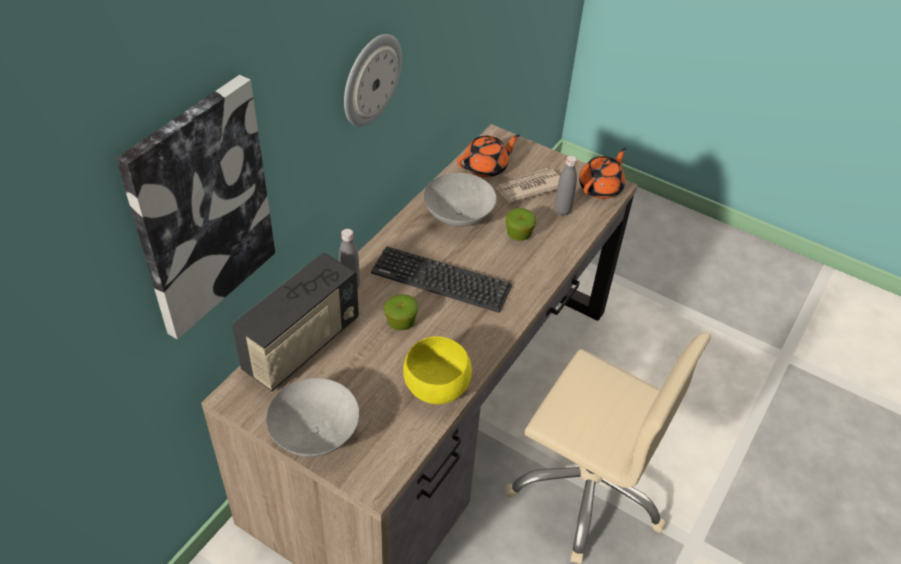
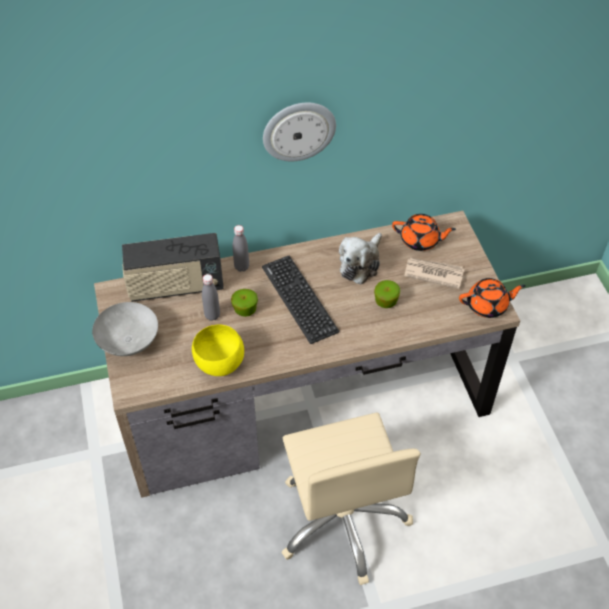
camera: 45 degrees right, 5 degrees up
(201, 209) = (109, 162): picture -> none
(459, 216) = (360, 264): grey bowl -> plush toy
(562, 210) = (437, 304): grey bottle -> grey bottle (212, 315)

